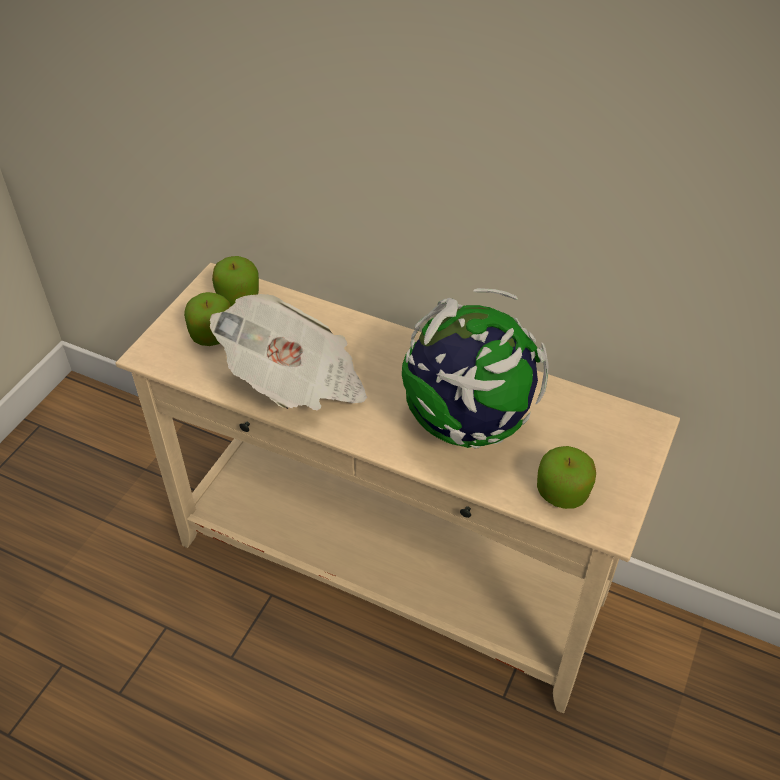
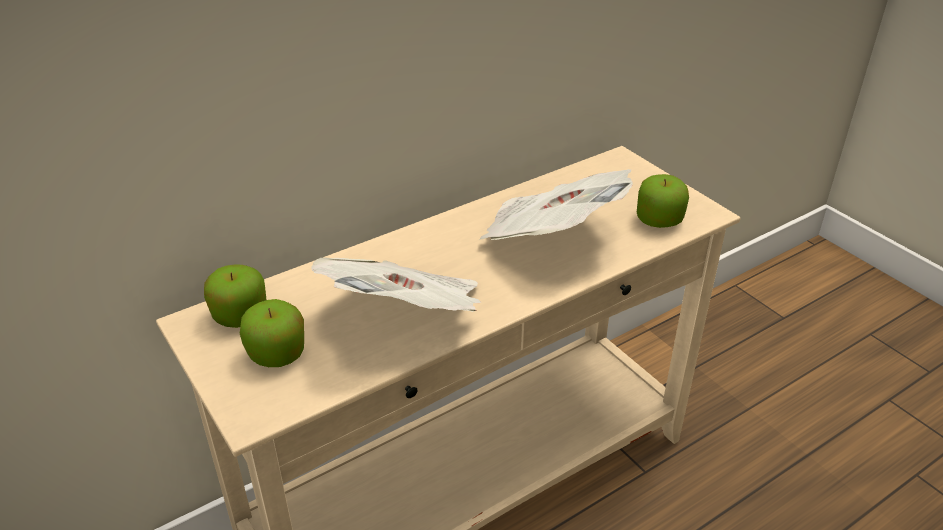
camera: 60 degrees left, 10 degrees down
(467, 424) = (550, 237): globe -> newspaper

